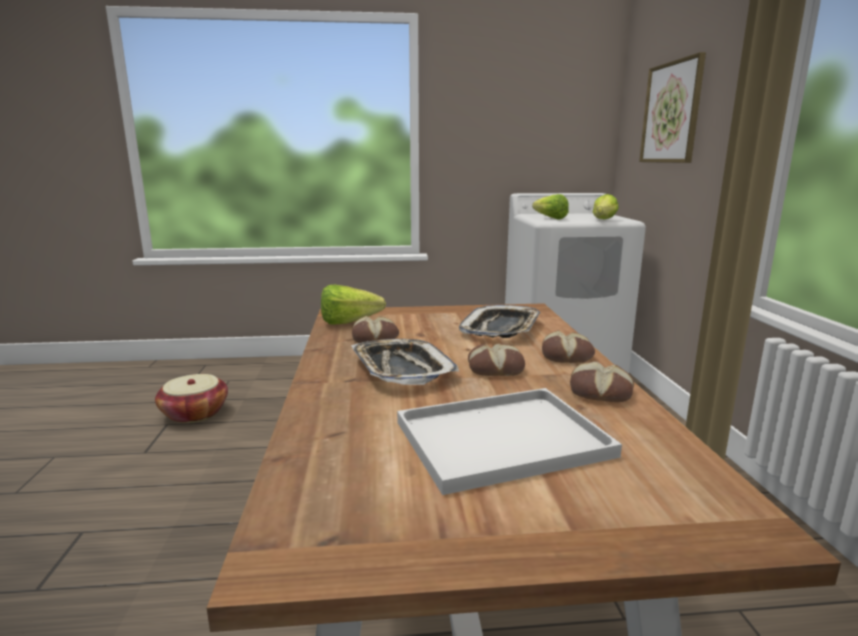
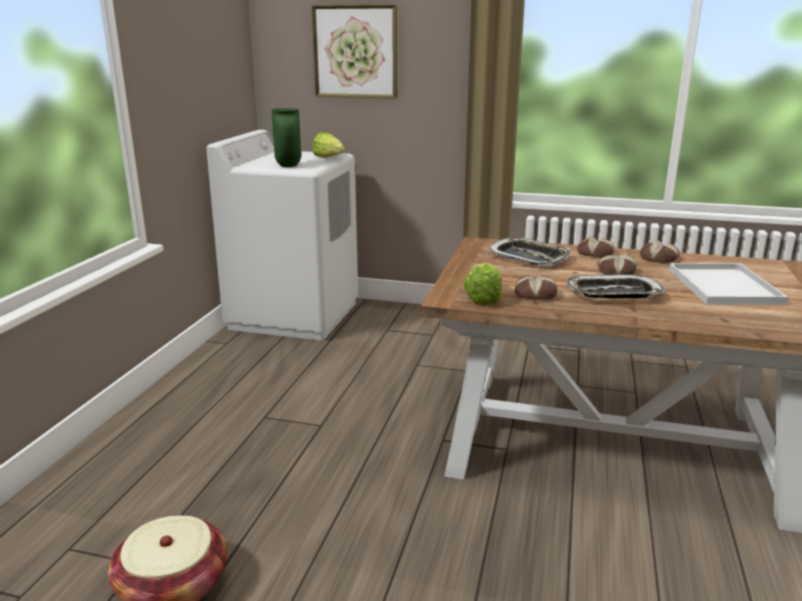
camera: 70 degrees left, 5 degrees up
(548, 218) = (289, 165): lettuce -> green vase

